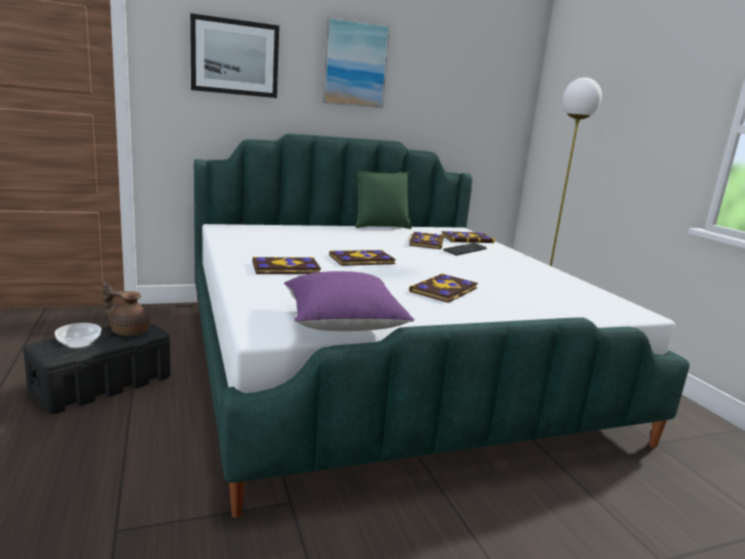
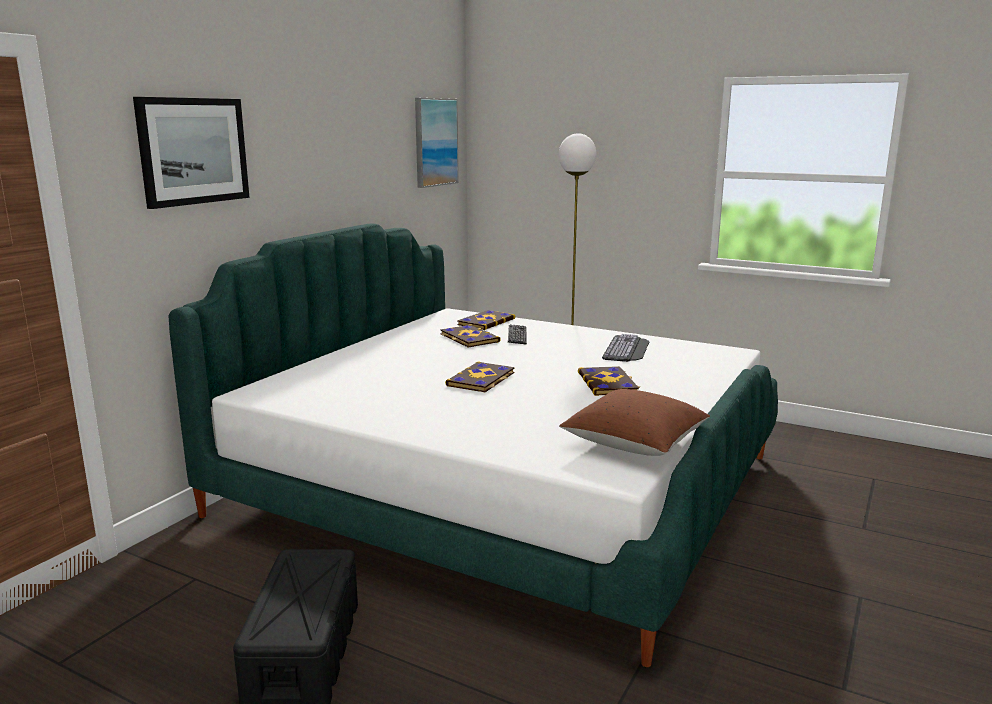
camera: 40 degrees left, 0 degrees up
(80, 344) = (295, 609): bowl -> none
(128, 331) = (307, 568): brown teapot -> none
(286, 268) = (456, 415): book -> none
(343, 323) = (634, 444): purple pillow -> brown pillow
(355, 64) = (317, 136): picture -> picture (435, 142)
(380, 226) = (384, 333): green pillow -> none
(531, 281) = (627, 349): none -> keyboard

